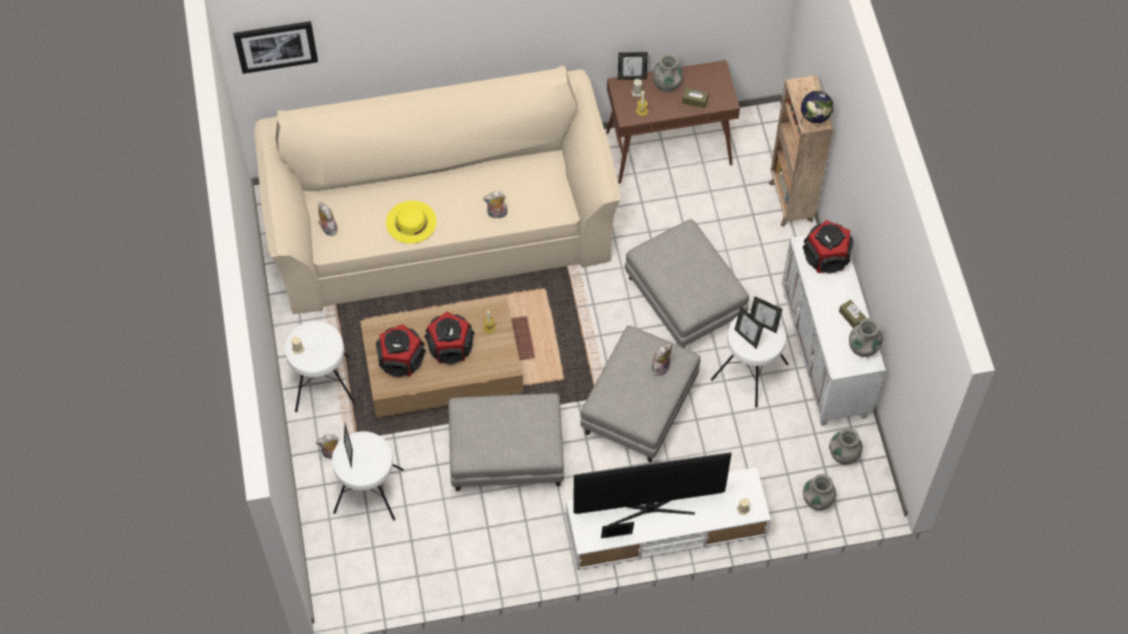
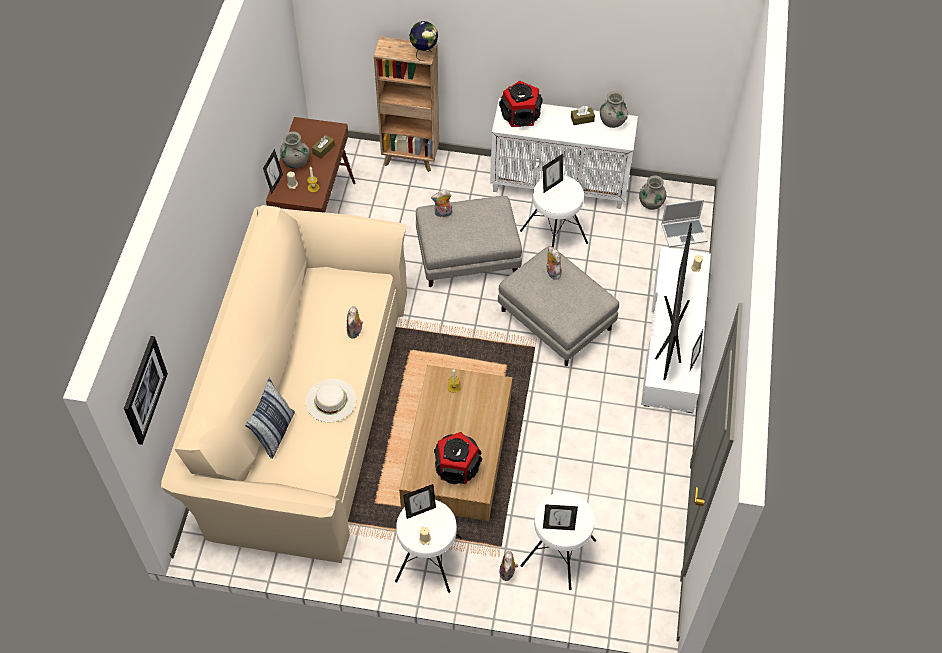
camera: 70 degrees left, 5 degrees down
(327, 228) = (300, 473): plush toy -> plush toy (443, 214)
(362, 192) = (274, 432): none -> pillow
(411, 222) = (330, 400): yellow hat -> white hat
(450, 347) = (460, 423): speaker -> none
(505, 456) = (564, 432): grey ottoman -> none
(747, 337) = (559, 199): picture frame -> picture frame (420, 511)
(818, 500) = (684, 233): grey vase -> laptop

